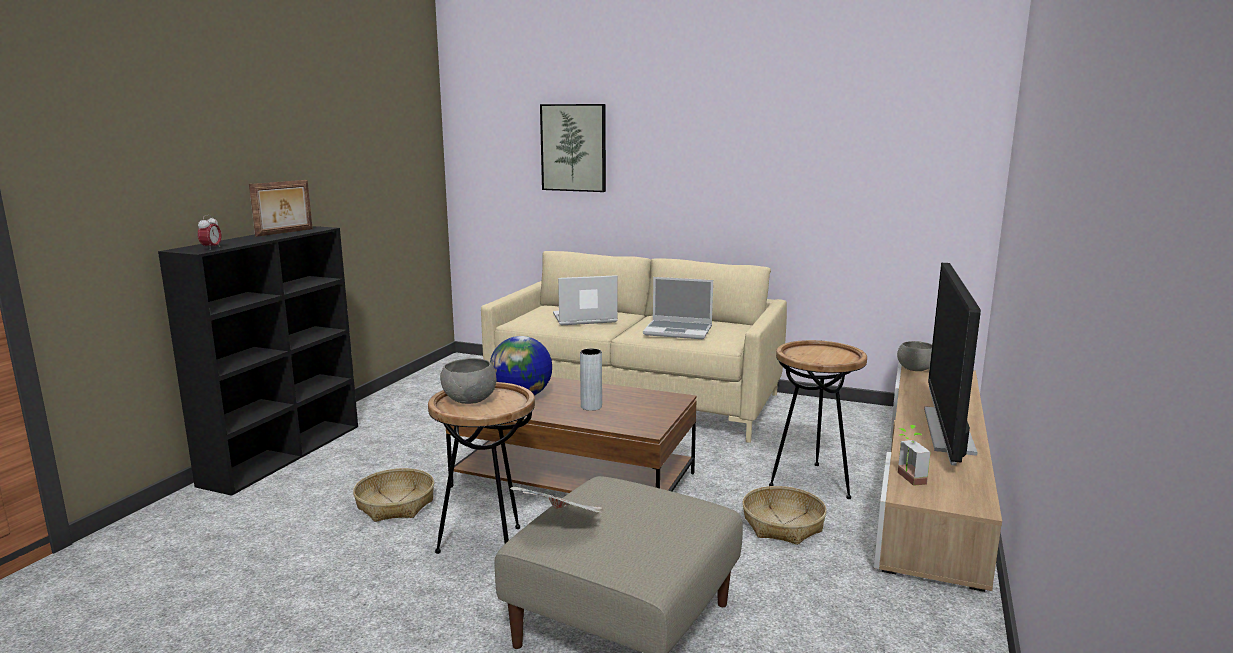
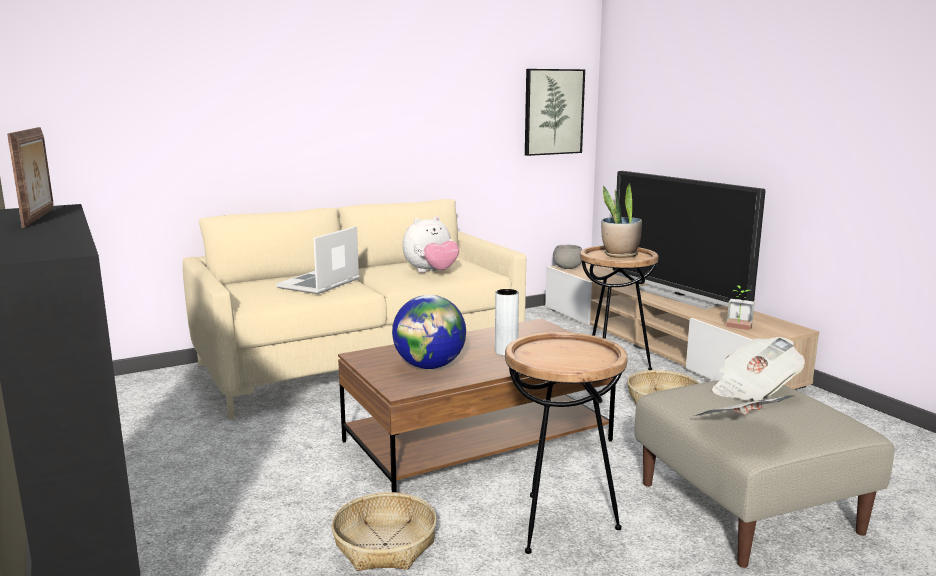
camera: 50 degrees left, 0 degrees up
(211, 248) = (64, 246): alarm clock -> none
(470, 401) = (554, 358): grey bowl -> none
(574, 148) = (211, 86): picture -> picture (553, 112)
(669, 510) = (753, 390): none -> newspaper
(679, 331) = (431, 272): laptop -> plush toy
(824, 355) = (620, 255): none -> potted plant

